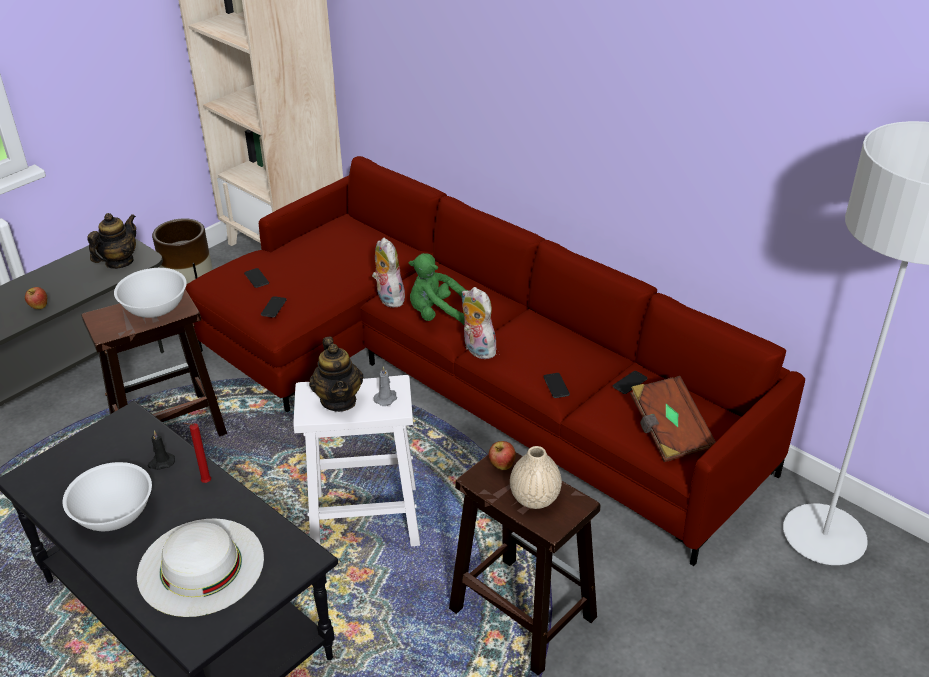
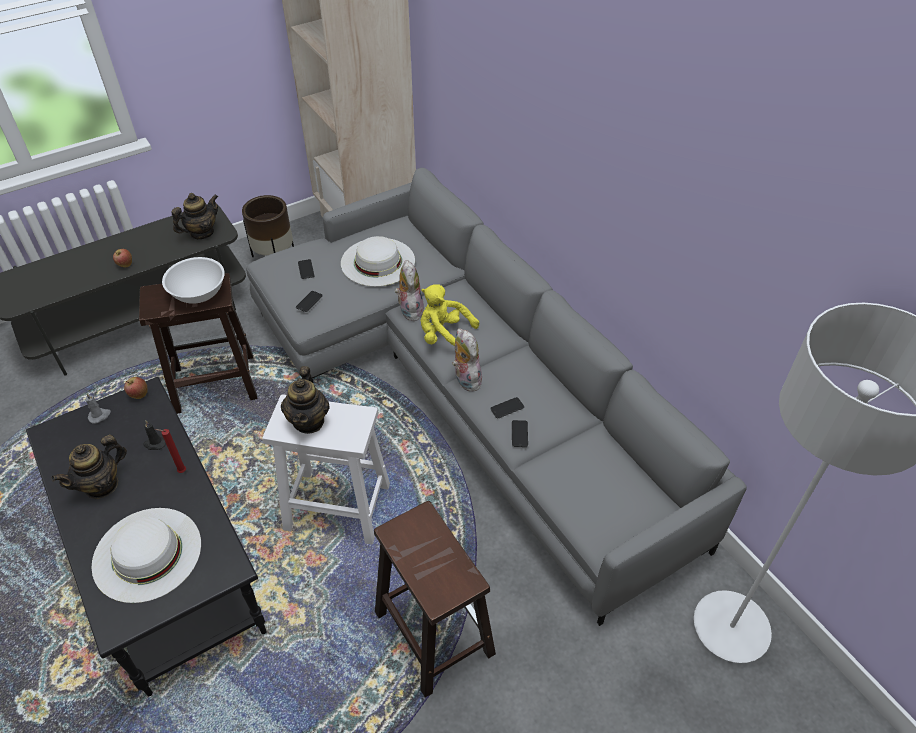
camera: 15 degrees right, 10 degrees up
(115, 514) = (101, 485): white bowl -> teapot
(335, 258) = (377, 261): none -> white hat
(386, 398) = (348, 428): grey candle -> grey candle (100, 416)
(438, 315) = (445, 337): green plush toy -> yellow plush toy
(463, 381) = (466, 391): red sofa -> grey sofa
(501, 465) = (419, 524): apple -> apple (139, 395)
(534, 498) = (434, 566): beige vase -> none
(630, 383) = (587, 446): phone -> phone (507, 408)
(668, 432) = (602, 506): brown book -> none

